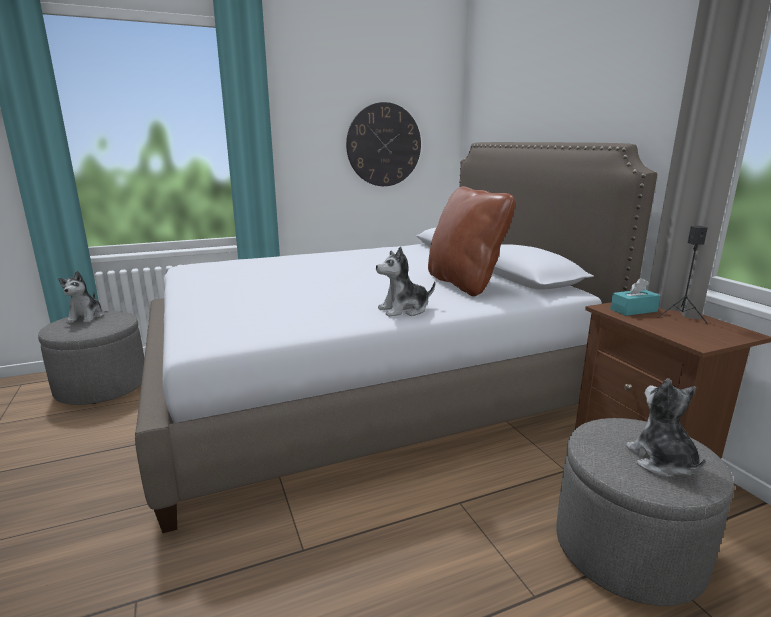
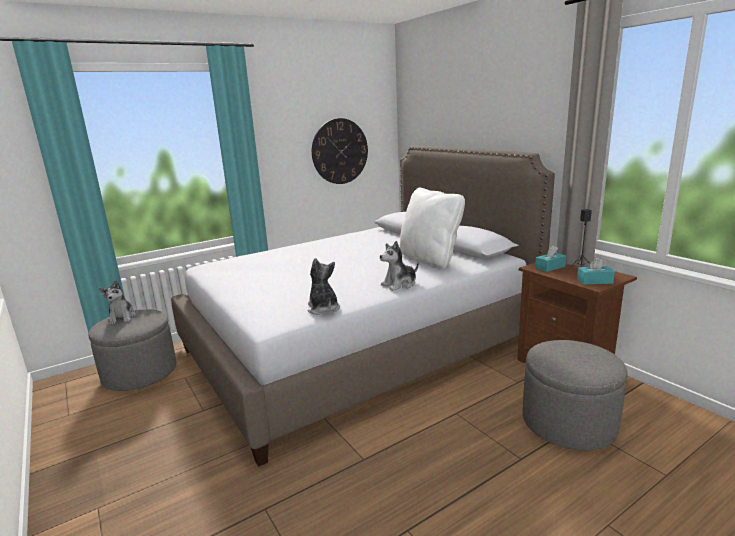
camera: 10 degrees left, 0 degrees up
(464, 284) = (430, 259): brown pillow -> white pillow
(662, 462) = (585, 362): plush toy -> plush toy (323, 308)
(699, 336) = (594, 281): none -> turquoise tissue box

